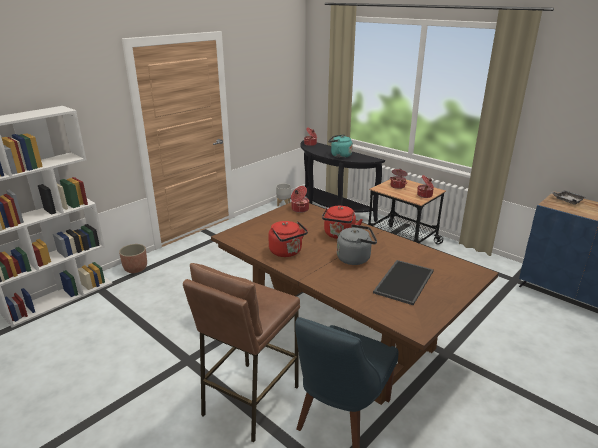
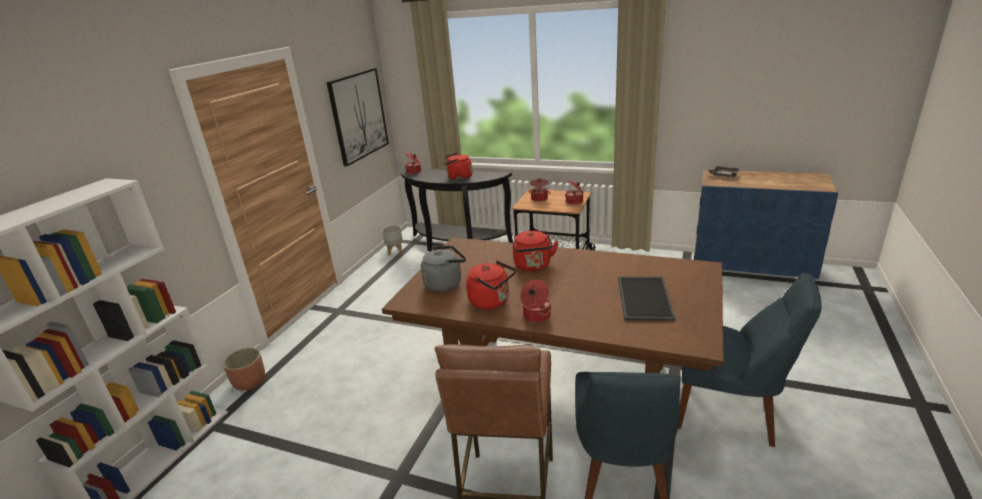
camera: 20 degrees left, 0 degrees up
(274, 91) = (358, 115): none -> picture
(299, 209) = (463, 248): cooking pot -> cooking pot (536, 316)
(339, 155) = (458, 178): turquoise kettle -> red kettle
(355, 258) = (573, 287): grey kettle -> grey kettle (445, 283)
(466, 405) = (730, 413): none -> blue chair

